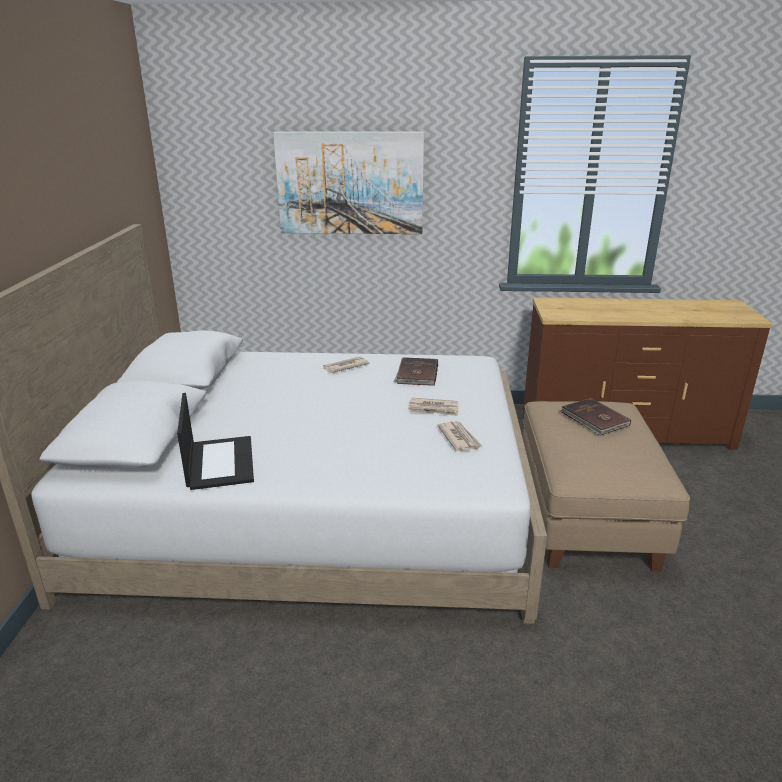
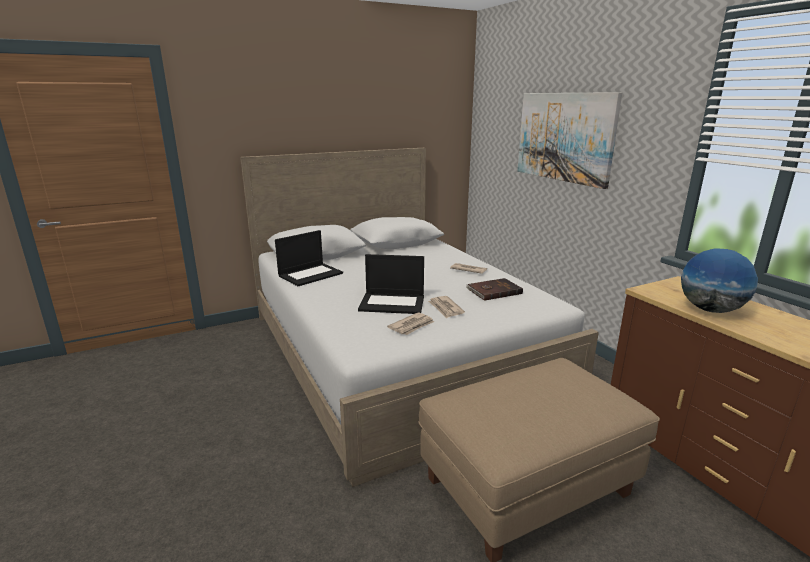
camera: 60 degrees right, 5 degrees down
(389, 432) = (393, 303): none -> laptop
(594, 419) = (560, 389): brown book -> none
(604, 313) = (710, 310): none -> globe

